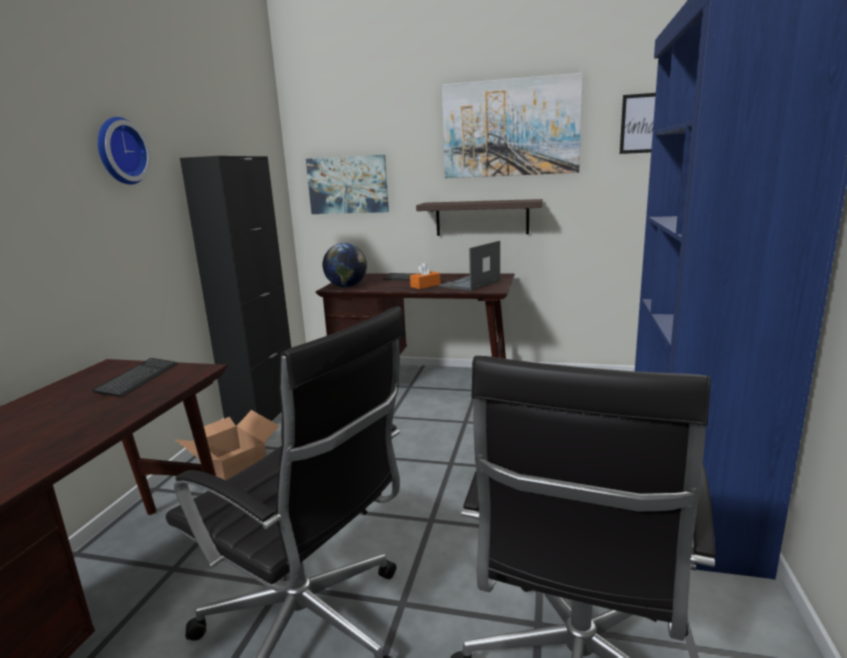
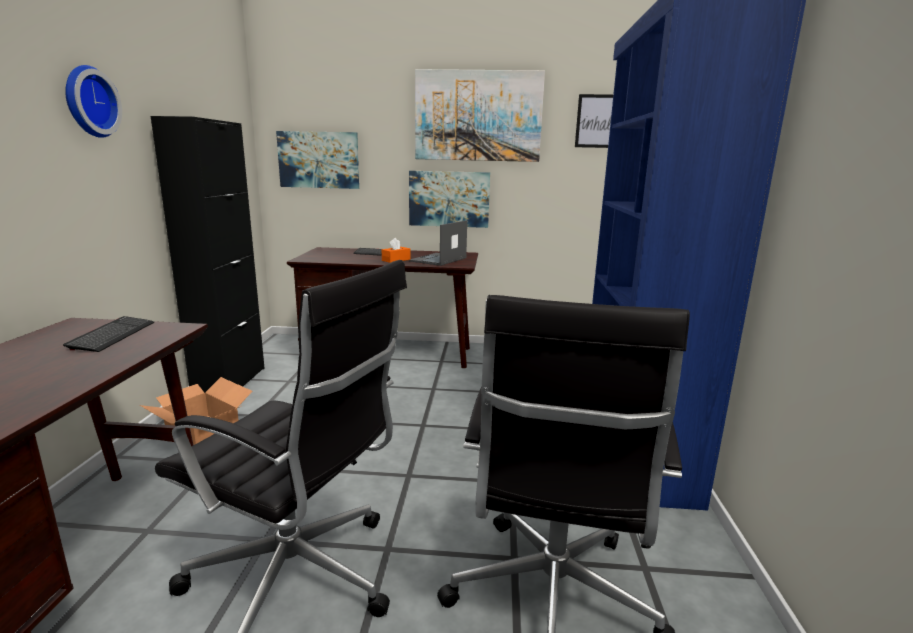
camera: 10 degrees left, 0 degrees up
(346, 286) = (317, 258): globe -> none
(482, 218) = (449, 199): shelf -> picture

